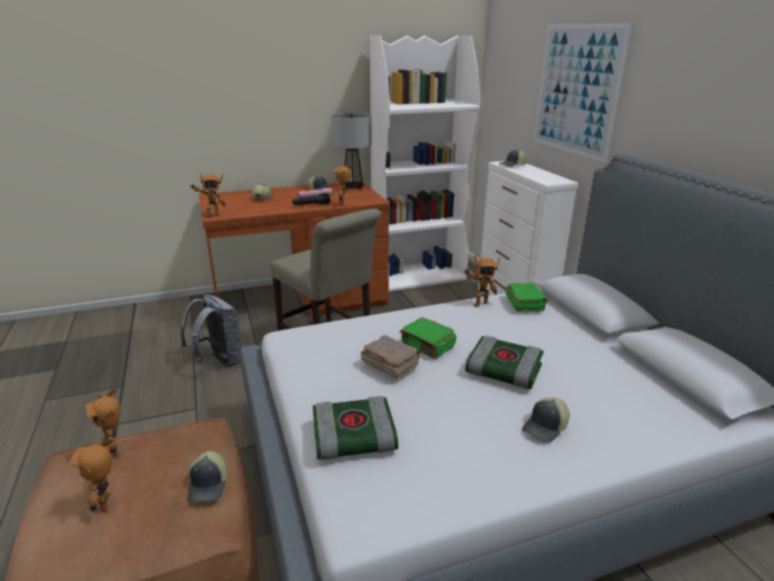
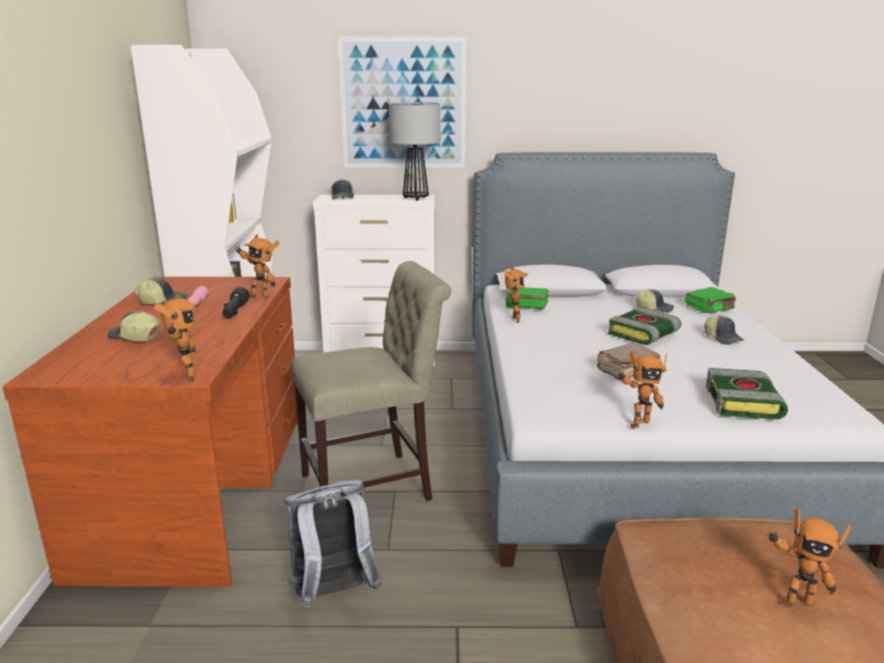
camera: 70 degrees left, 5 degrees down
(116, 450) = (694, 602): toy robot -> toy robot (637, 423)
(209, 485) = (753, 528): cap -> cap (654, 308)
(352, 188) = (187, 284): table lamp -> table lamp (416, 198)
(428, 346) = (593, 351): green book -> green book (709, 308)

